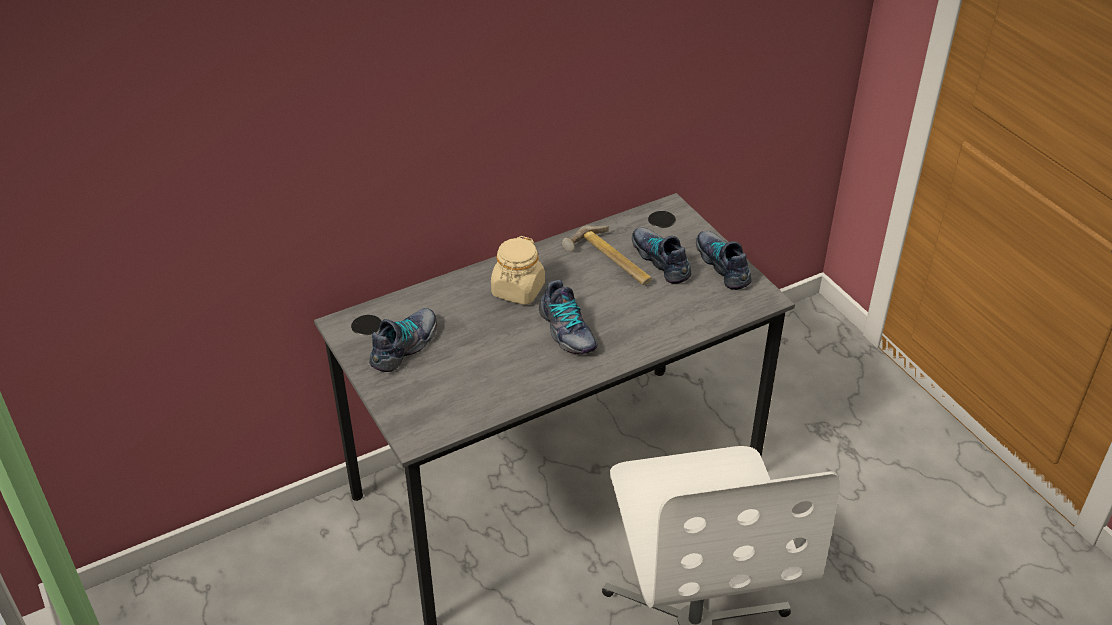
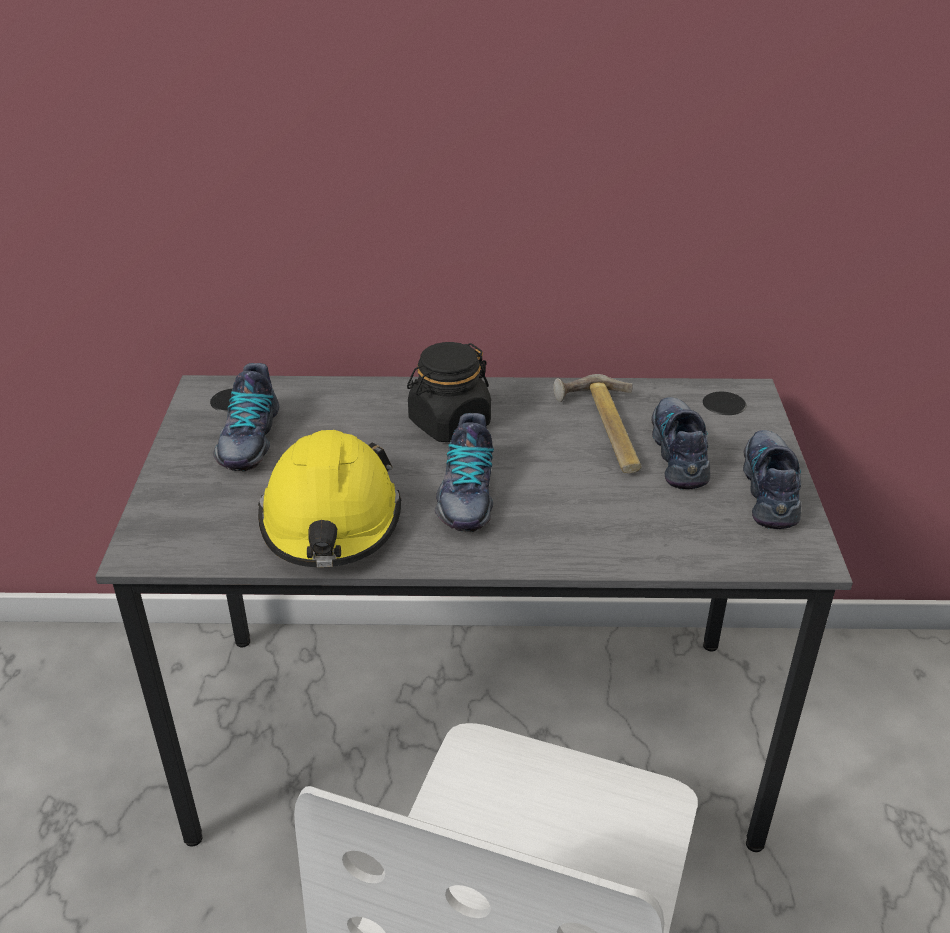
camera: 30 degrees right, 5 degrees down
(405, 346) = (248, 438): shoe -> shoe turned 120 degrees clockwise
(506, 377) = (331, 521): none -> yellow hard hat
(518, 290) = (449, 423): beige jar -> black jar

